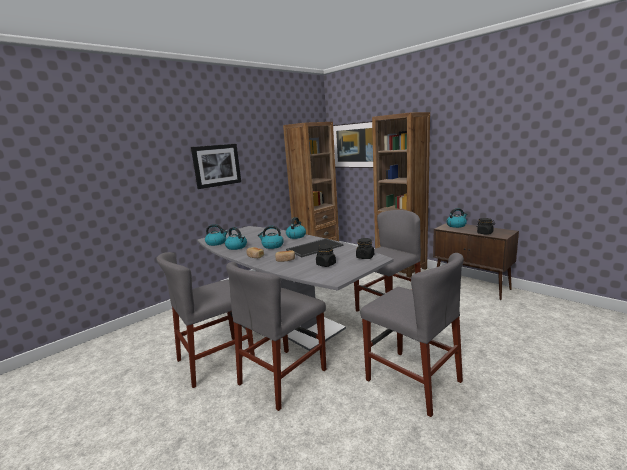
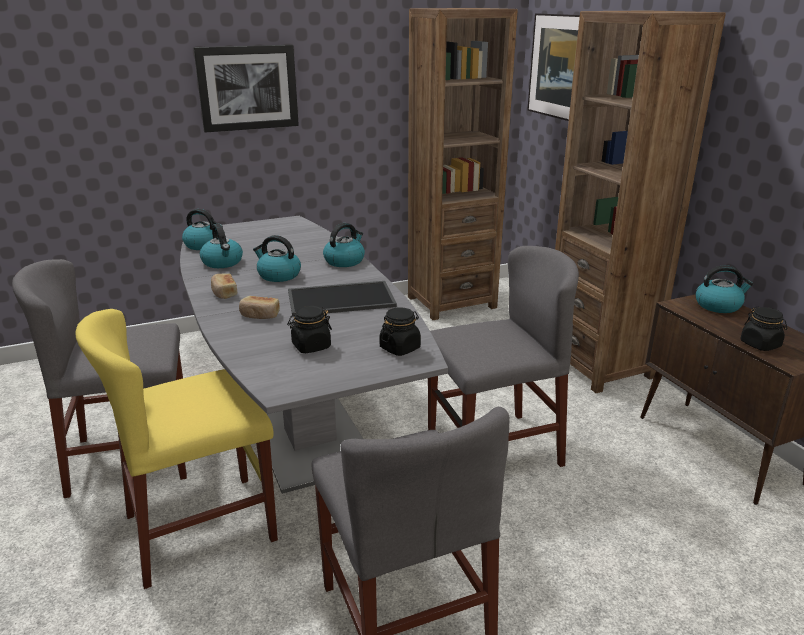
camera: 20 degrees right, 10 degrees up
(283, 376) = (201, 527): grey chair -> yellow chair

